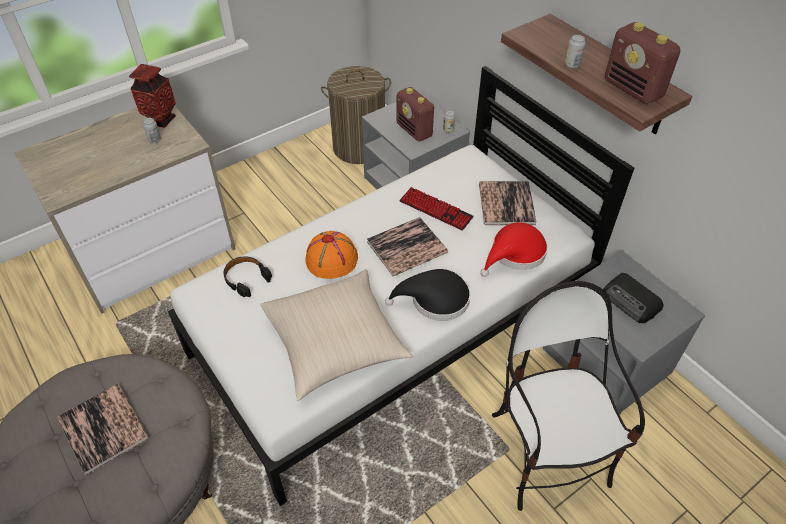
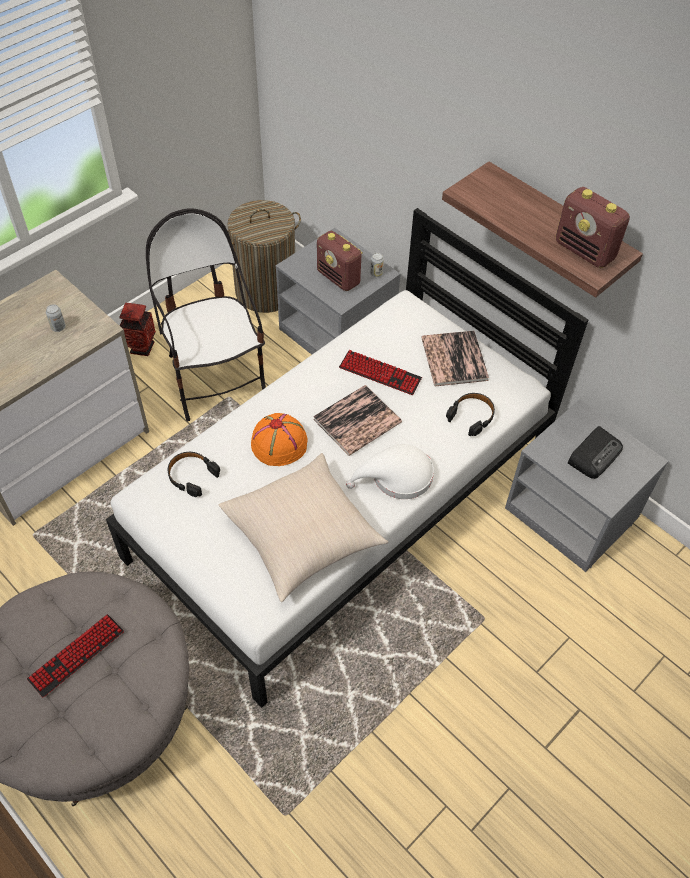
camera: 10 degrees left, 5 degrees up
(103, 428) = (76, 655): book -> keyboard
(161, 120) = (58, 301): vase -> vase (142, 348)
(435, 300) = (397, 477): black hat -> white hat
(515, 254) = (471, 416): red hat -> black headphones
(547, 452) = (523, 617): chair -> chair (215, 378)
(572, 64) = (520, 225): can -> none
(631, 301) = (595, 455): radio -> radio turned 90 degrees counterclockwise

